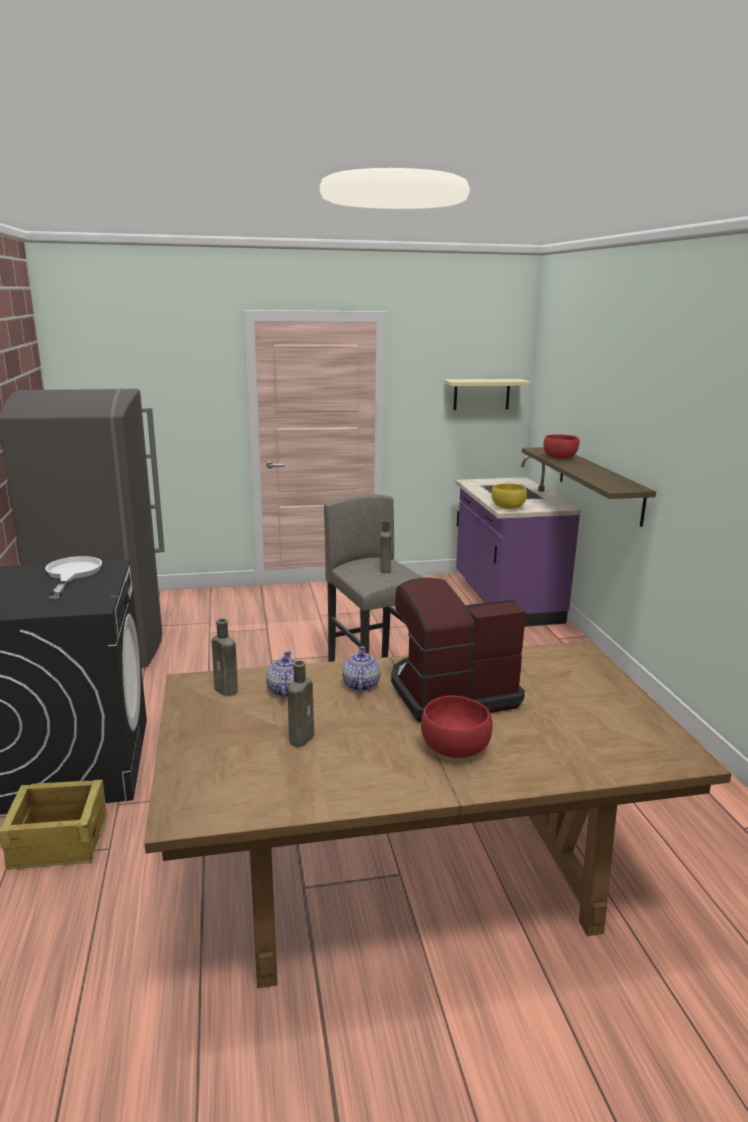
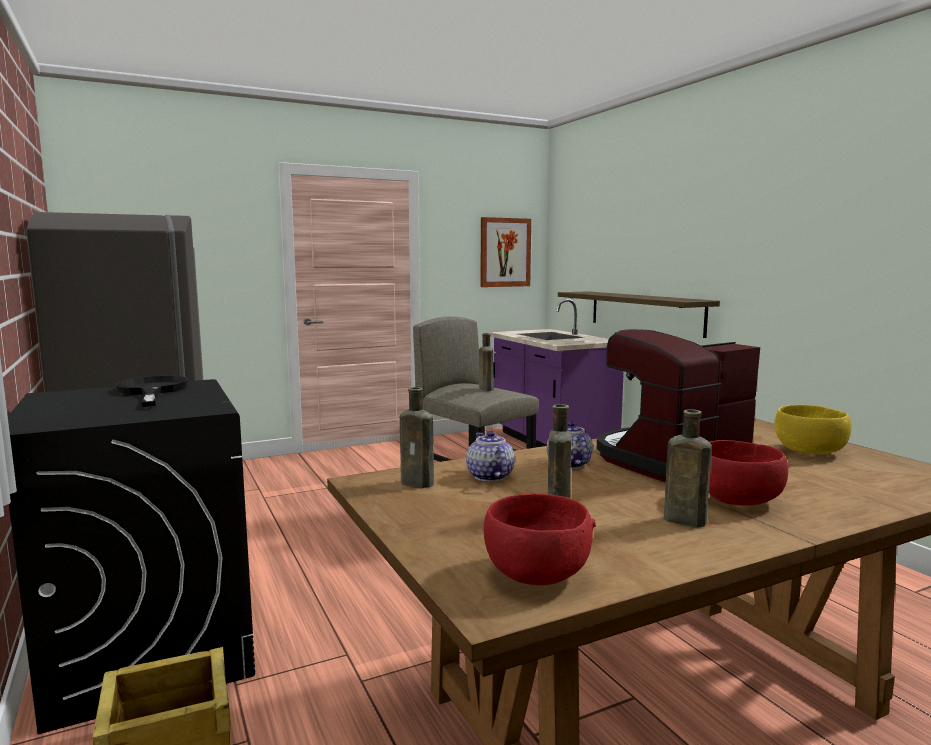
camera: 15 degrees left, 10 degrees down
(71, 574) = (152, 391): white frying pan -> black frying pan
(384, 763) = (681, 520): none -> brown bottle
(481, 394) = (505, 252): beige shelf -> picture
(508, 508) = (561, 343): yellow bowl -> yellow bowl (810, 451)
(559, 458) = (602, 294): red bowl -> red bowl (536, 575)

